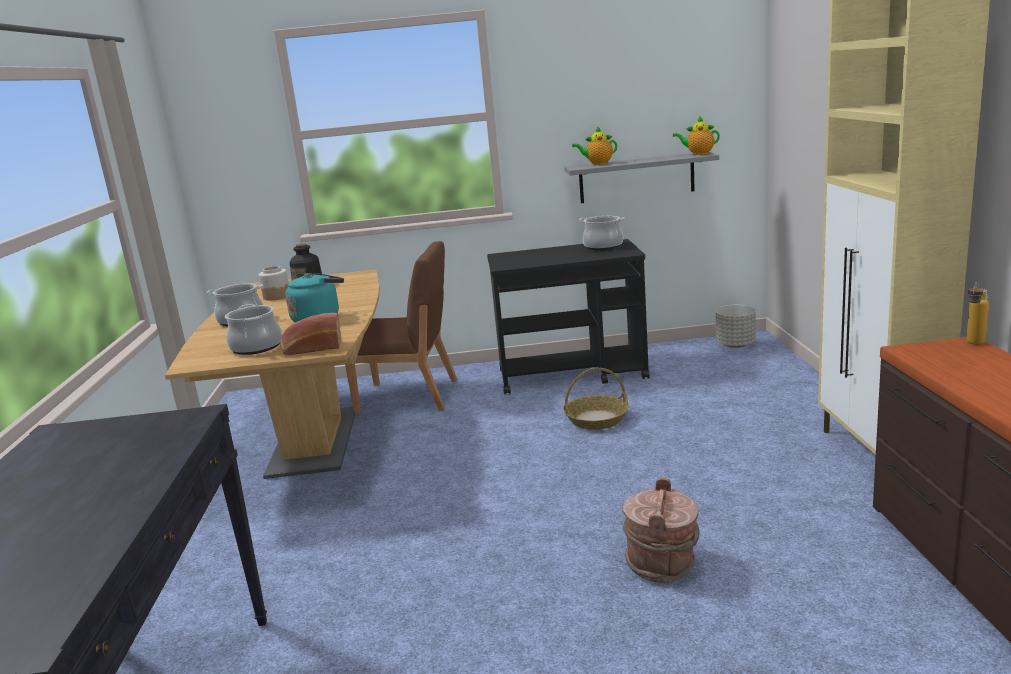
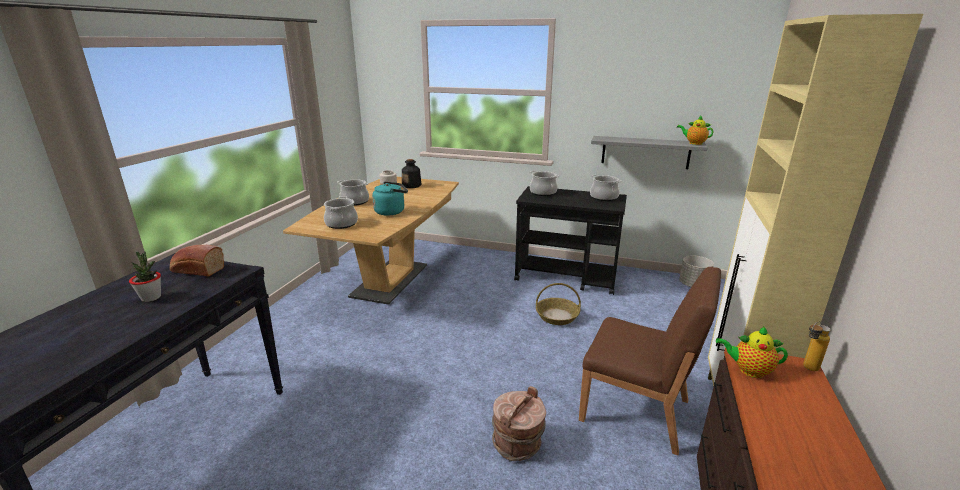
camera: 20 degrees right, 5 degrees up
(88, 476) = (151, 298): none -> potted plant
(312, 348) = (365, 233): bread -> bread (196, 270)
(409, 397) = (460, 265): brown chair -> brown chair (636, 411)
(517, 256) = (543, 192): none -> cooking pot
(597, 164) = (616, 138): teapot -> teapot (748, 370)

